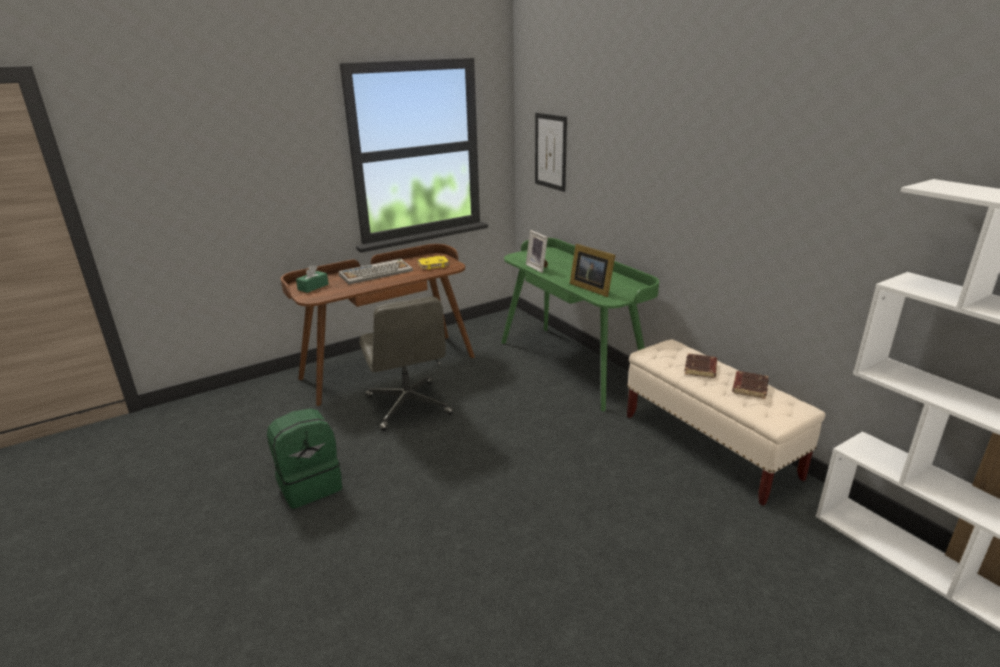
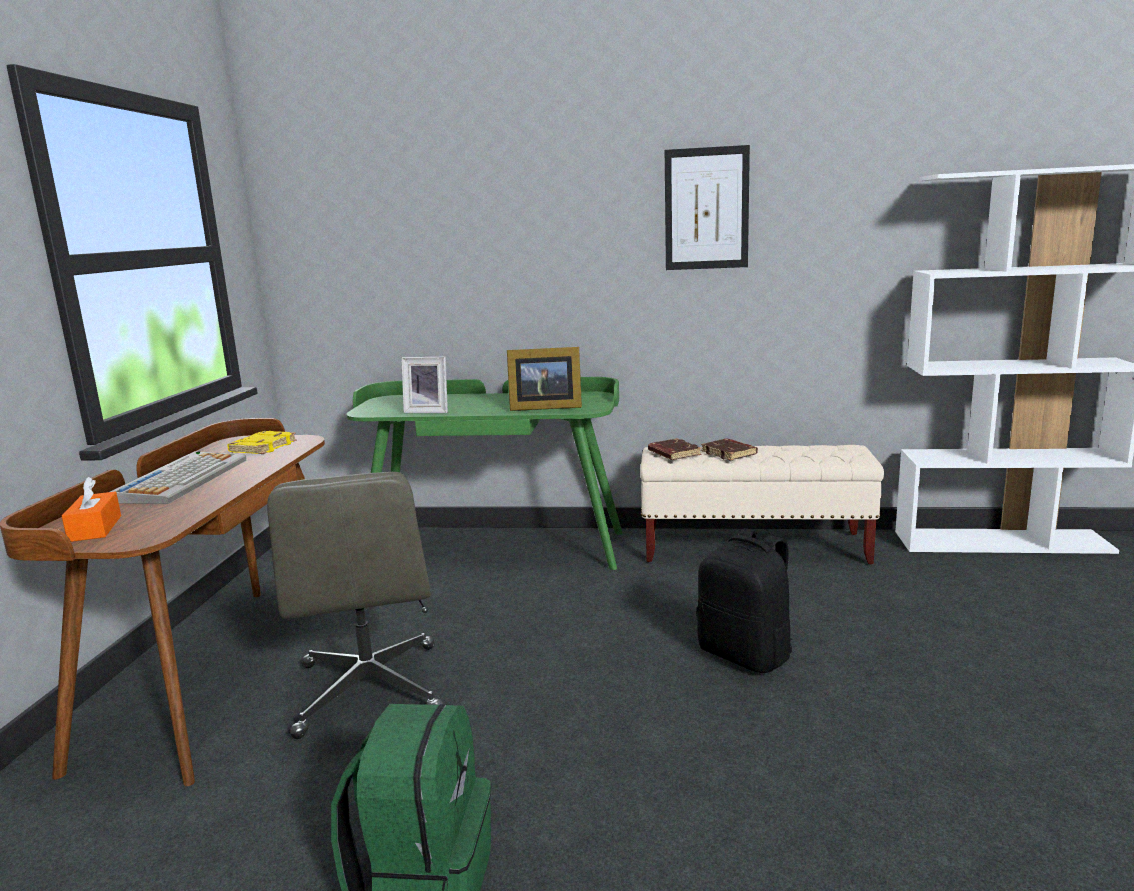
camera: 50 degrees left, 10 degrees down
(313, 287) = (95, 528): green tissue box -> orange tissue box
(409, 406) = (370, 690): grey office chair -> grey office chair turned 60 degrees clockwise
(550, 151) = (353, 252): picture -> picture (706, 209)
(565, 497) = (746, 655): none -> black backpack
(749, 387) = (792, 450): brown book -> brown book (673, 453)

